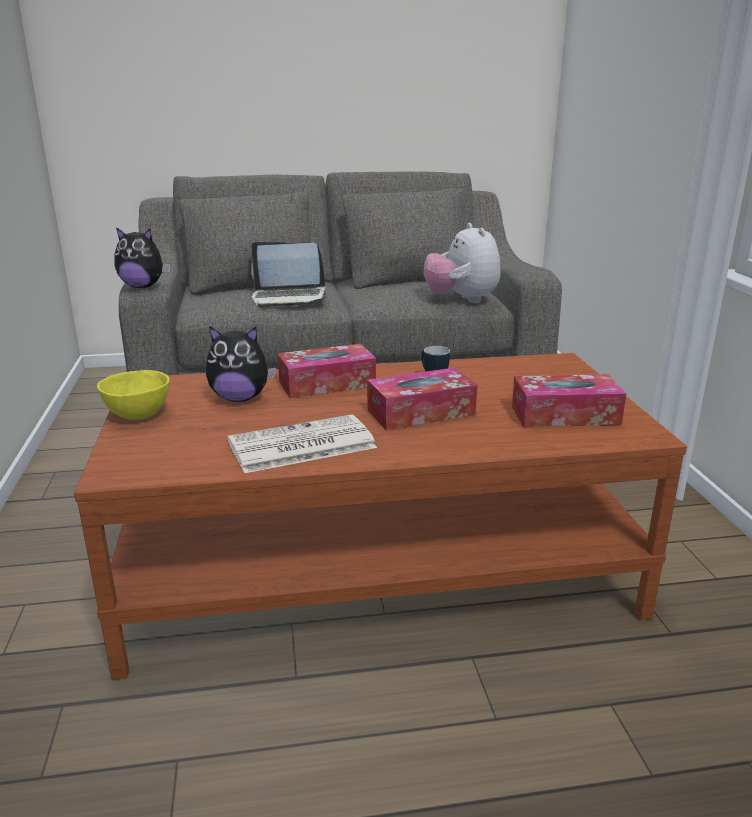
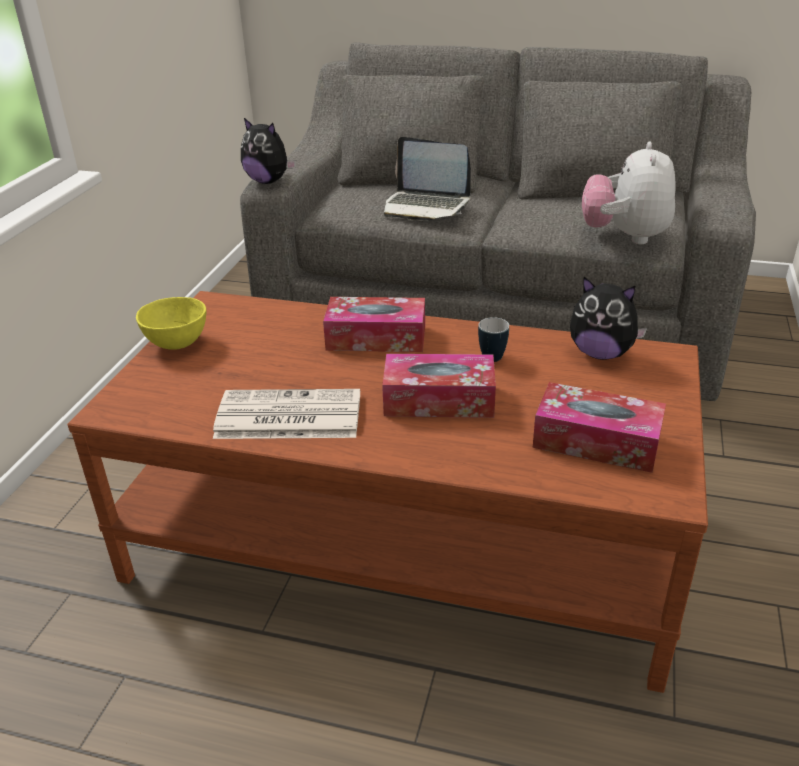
camera: 25 degrees right, 10 degrees up
(240, 398) = (279, 340): plush toy -> plush toy (601, 353)

